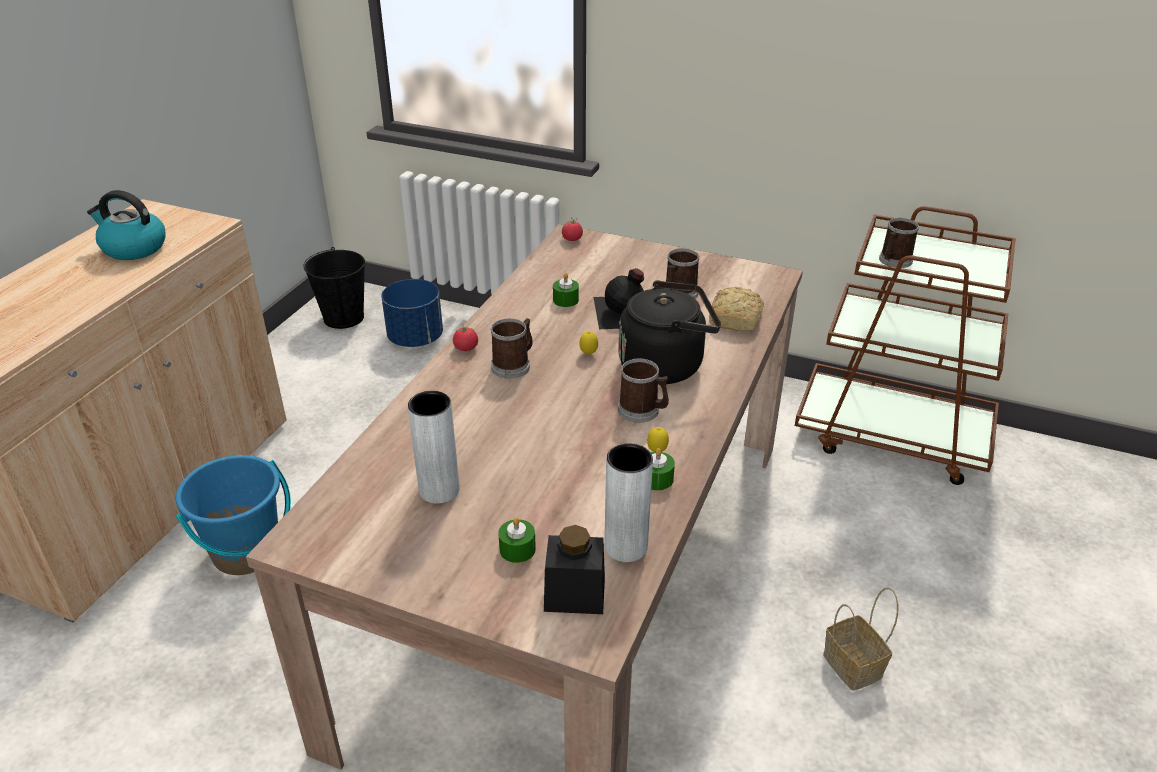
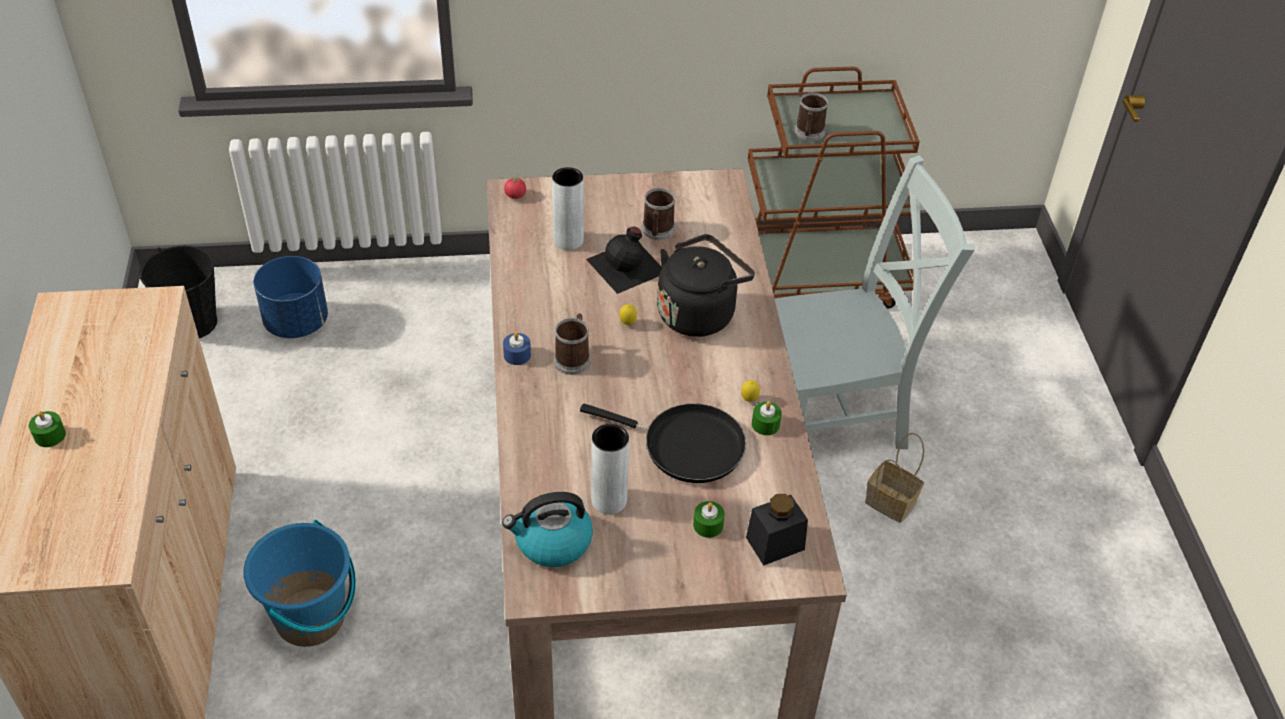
camera: 30 degrees left, 10 degrees up
(133, 248) = (103, 360): kettle -> kettle (552, 542)
(466, 348) = (517, 355): tomato -> blue candle
(557, 470) = (686, 446): none -> black frying pan
(565, 300) = (564, 271): green candle -> green candle (50, 435)
(626, 547) = (783, 491): grey vase -> grey vase (568, 240)
(643, 411) = (712, 365): mug -> none
(736, 318) = (723, 242): bread -> none
(841, 559) = (836, 413): none -> grey chair

